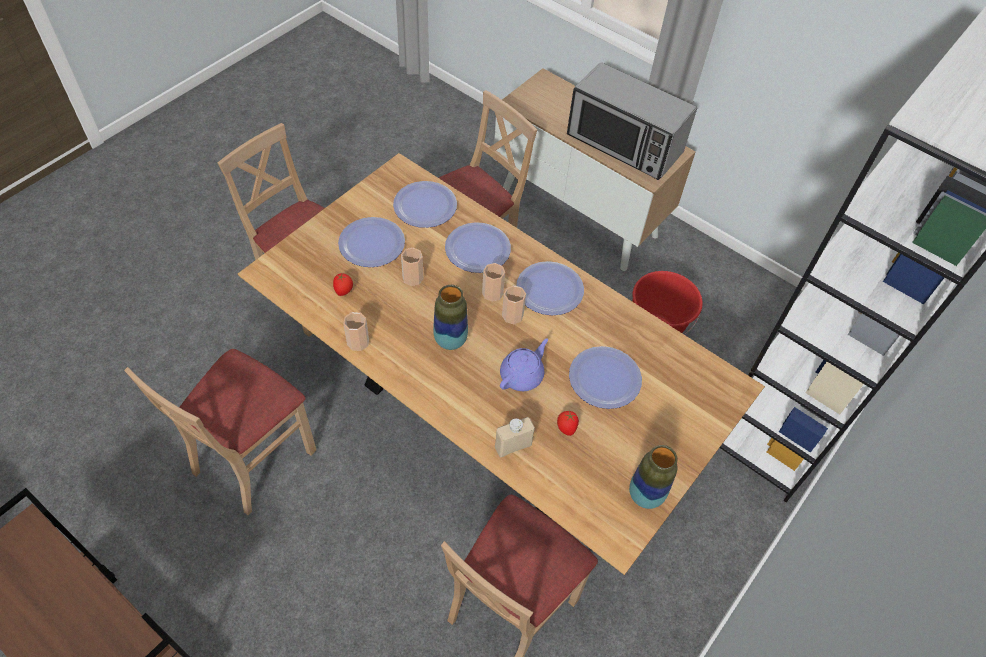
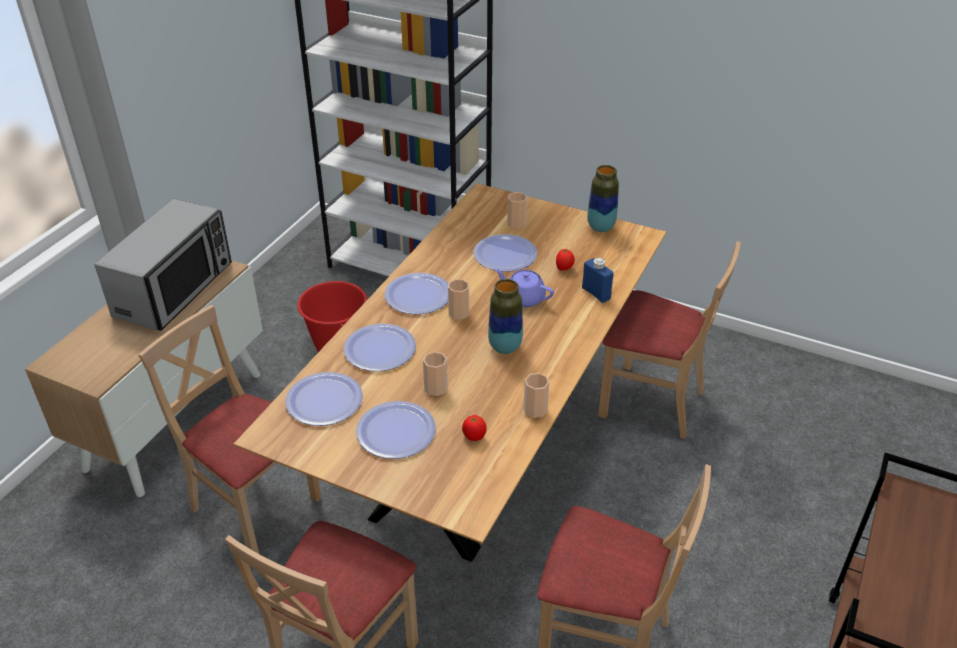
camera: 100 degrees left, 15 degrees down
(492, 293) = (436, 329): cup -> cup (516, 223)
(513, 446) = (596, 293): beige bottle -> blue bottle

